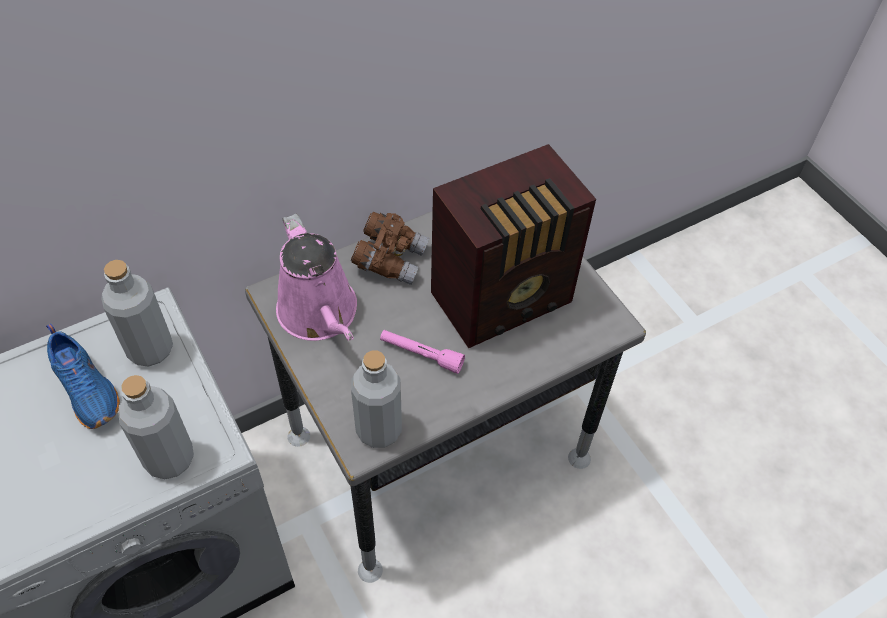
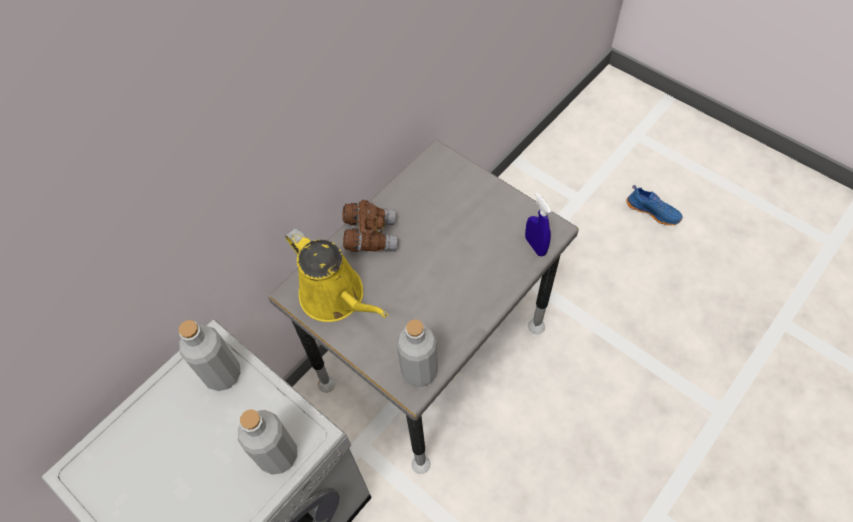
camera: 15 degrees left, 5 degrees up
(88, 388) = (187, 423): blue shoe -> blue shoe (653, 211)
(320, 314) = (336, 297): pink watering can -> yellow watering can
(421, 355) = (425, 302): pink flashlight -> none
(505, 299) = (468, 238): radio -> none
(582, 335) = (535, 246): none -> blue spray bottle

